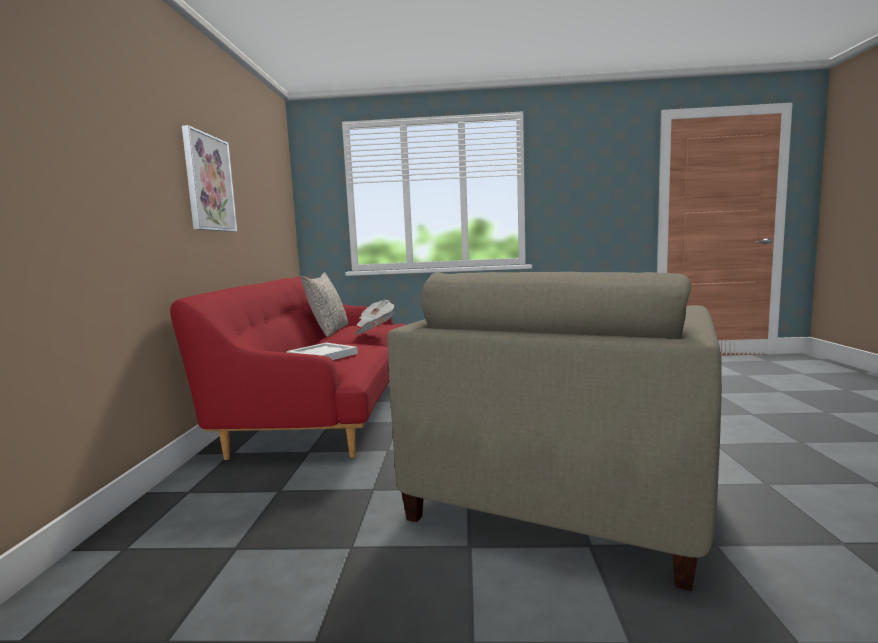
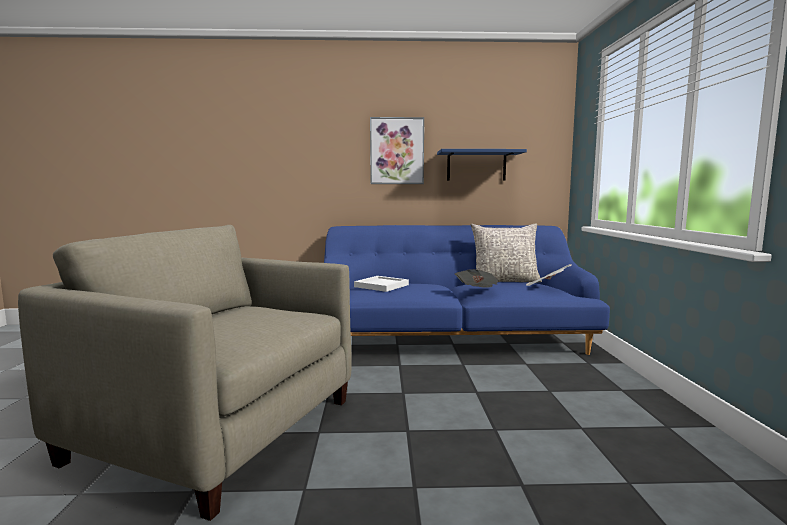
camera: 85 degrees right, 0 degrees up
(258, 212) = (476, 166): none -> blue shelf
(330, 402) = (451, 339): red sofa -> blue sofa

